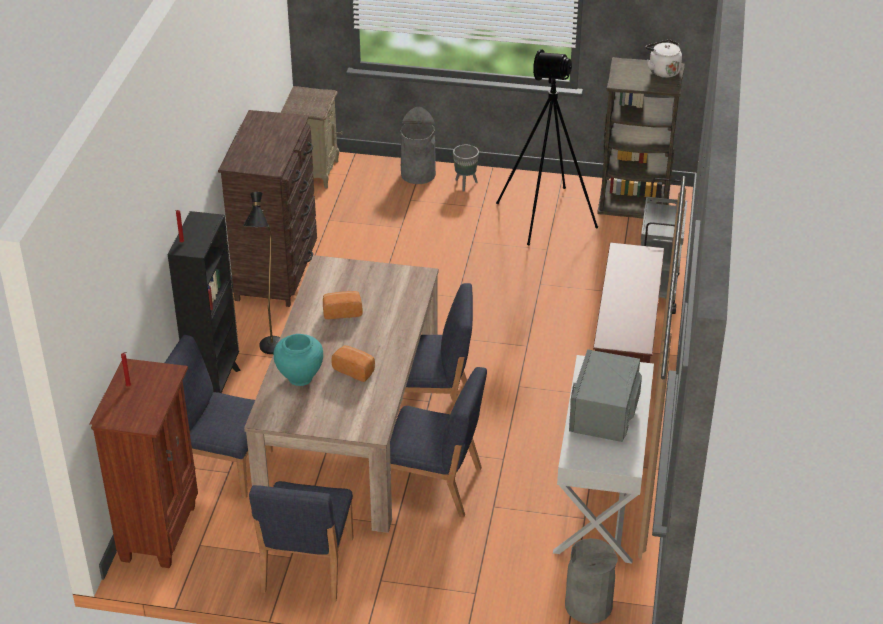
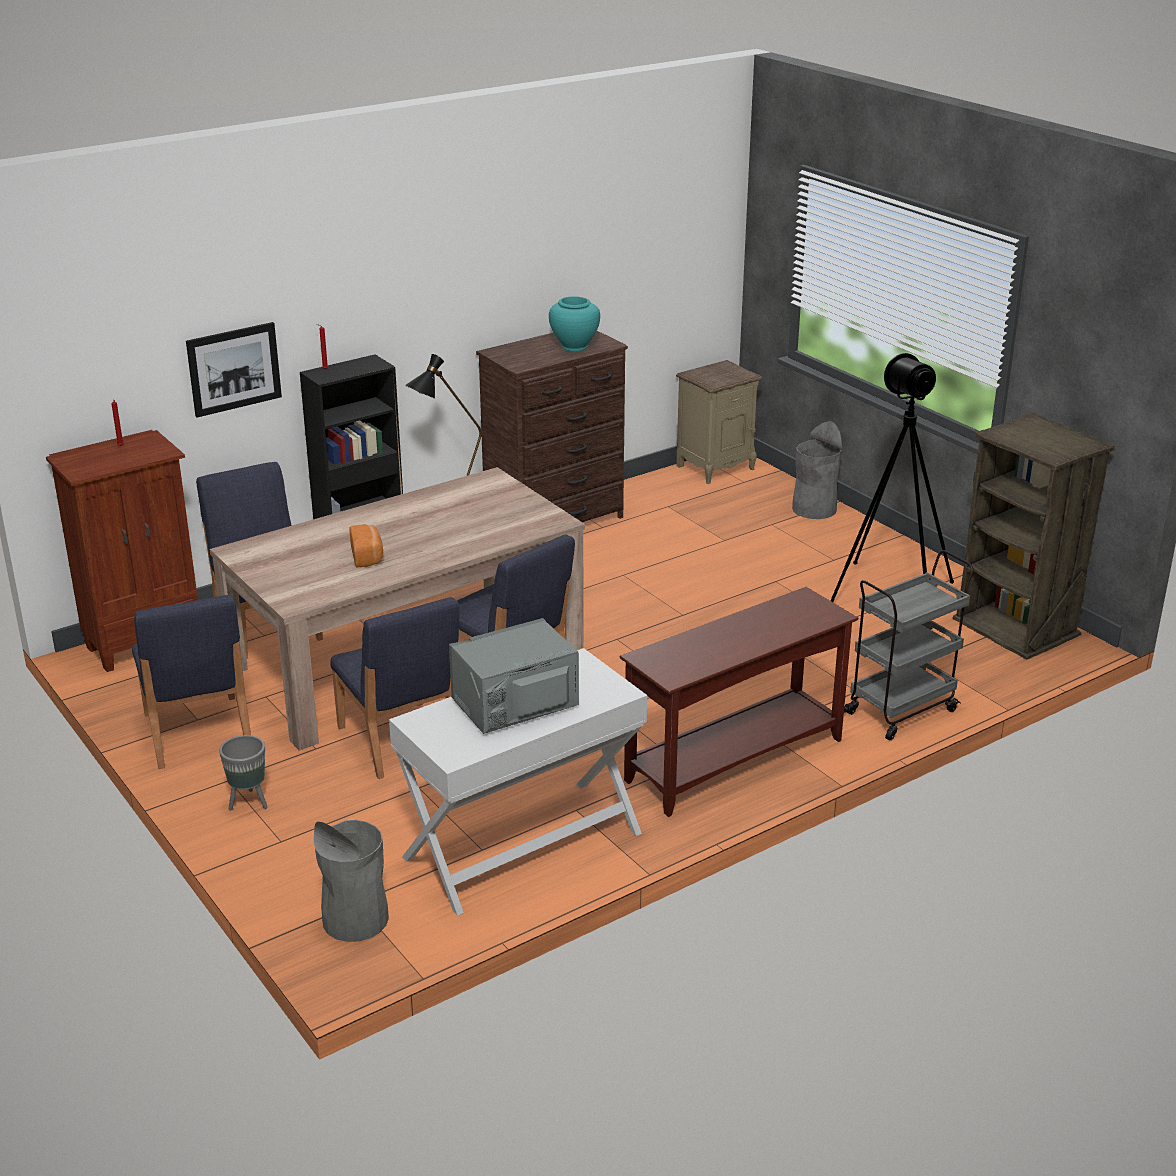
camera: 45 degrees right, 10 degrees down
(141, 278) = (234, 369): none -> picture
(300, 377) = (316, 539): turquoise vase -> turquoise vase (574, 346)
(306, 565) = (197, 733): blue chair -> blue chair turned 75 degrees counterclockwise
(342, 311) = (440, 513): bread -> none
(465, 184) = (849, 536): grey planter -> grey planter (249, 802)
(662, 71) = (1071, 442): white kettle -> none

